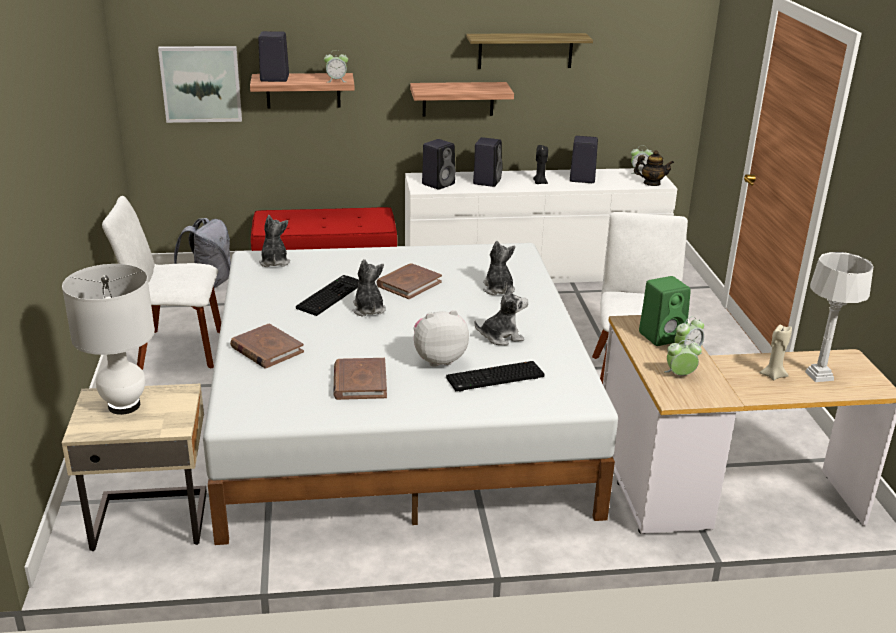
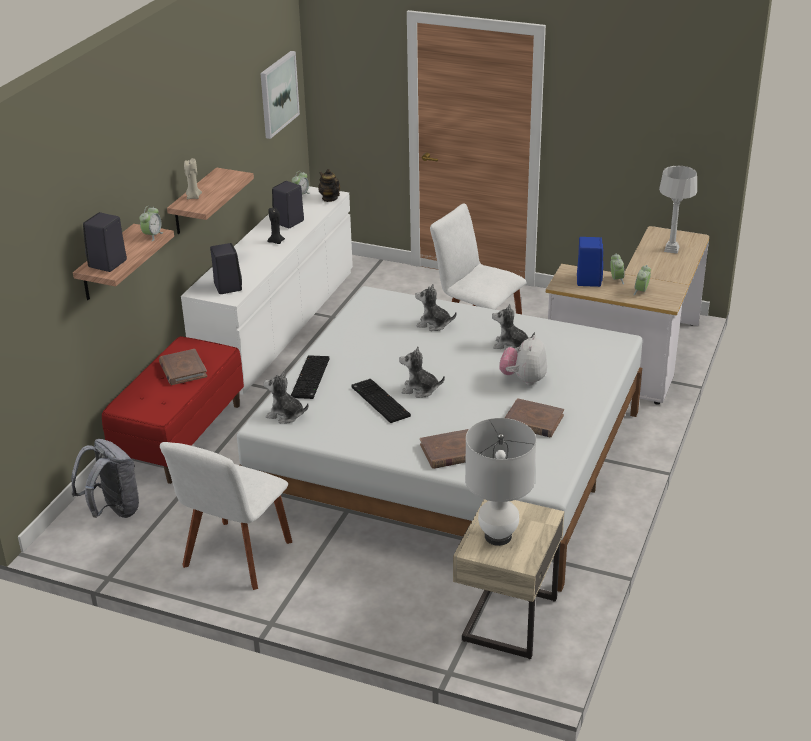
camera: 60 degrees left, 5 degrees up
(201, 84) = (40, 309): picture -> picture (278, 94)
(409, 284) = (390, 360): brown book -> brown book (183, 369)
(487, 181) = (247, 263): black speaker -> none
(494, 378) = (567, 365): keyboard -> keyboard (311, 378)
(501, 337) = (510, 345): plush toy -> plush toy turned 90 degrees counterclockwise
(525, 50) = (221, 131): shelf -> none
(651, 183) = (329, 198): teapot -> teapot turned 75 degrees counterclockwise
(662, 336) = (588, 280): green speaker -> blue speaker
(773, 375) = (661, 263): beige candle -> beige candle (193, 197)

